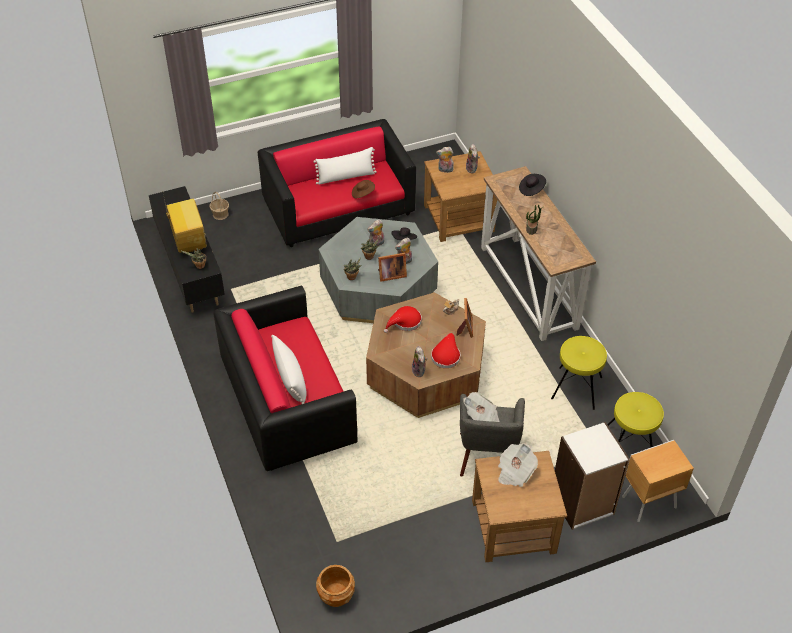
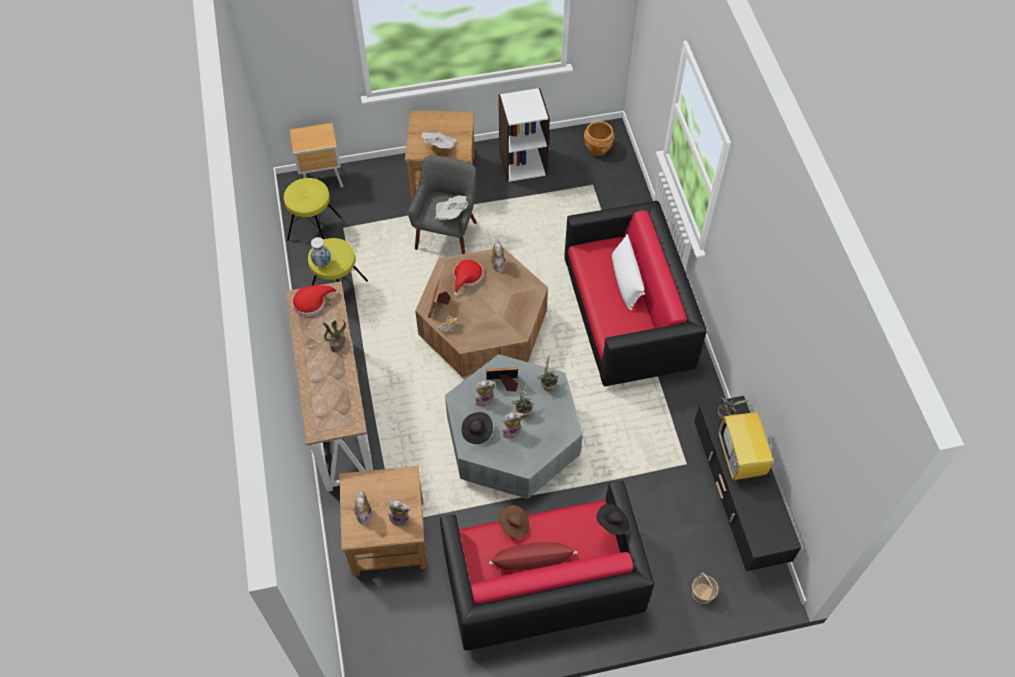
camera: 170 degrees left, 10 degrees up
(346, 177) = (532, 561): white pillow -> red pillow
(405, 322) = (500, 320): red hat -> red hat (312, 302)
(531, 189) = (314, 402): black hat -> black hat (613, 523)
(582, 504) = (379, 186): white bookcase -> white bookcase (522, 163)
(589, 344) = (322, 263): none -> vase

